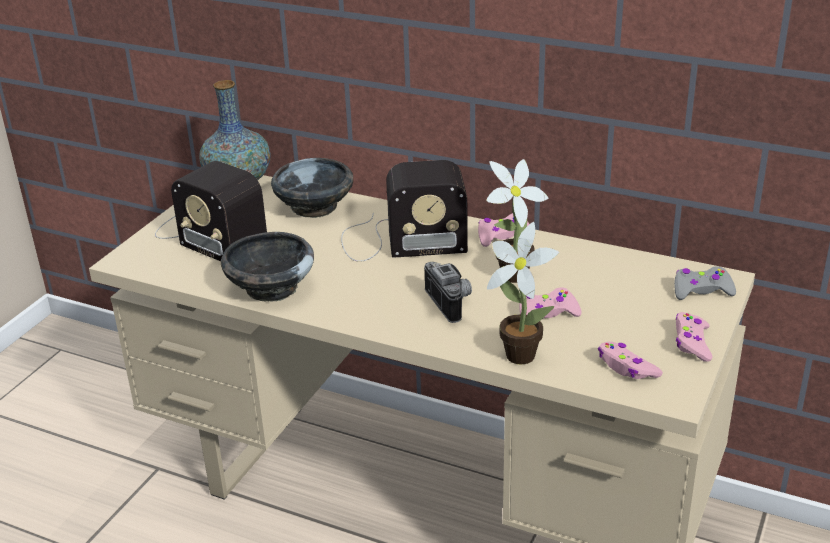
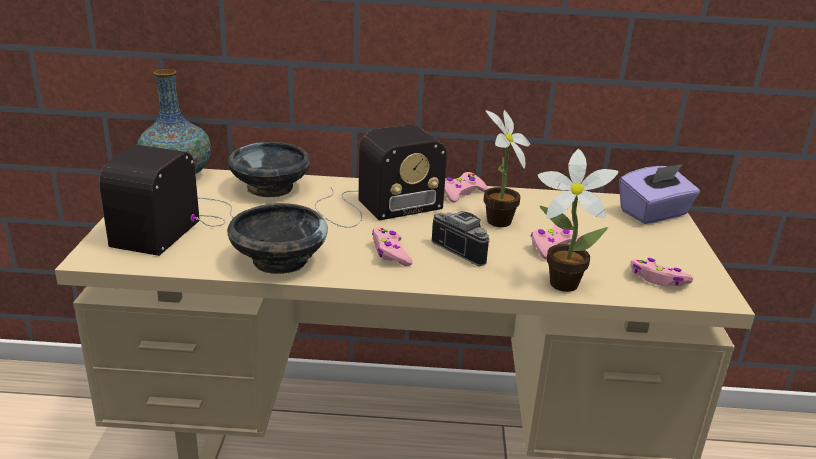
camera: 25 degrees left, 5 degrees down
(209, 234) = (177, 222): radio -> radio turned 90 degrees clockwise
(692, 343) = (687, 253): pink game controller -> pink game controller (390, 253)
(701, 290) = (654, 214): grey game controller -> purple tissue box

